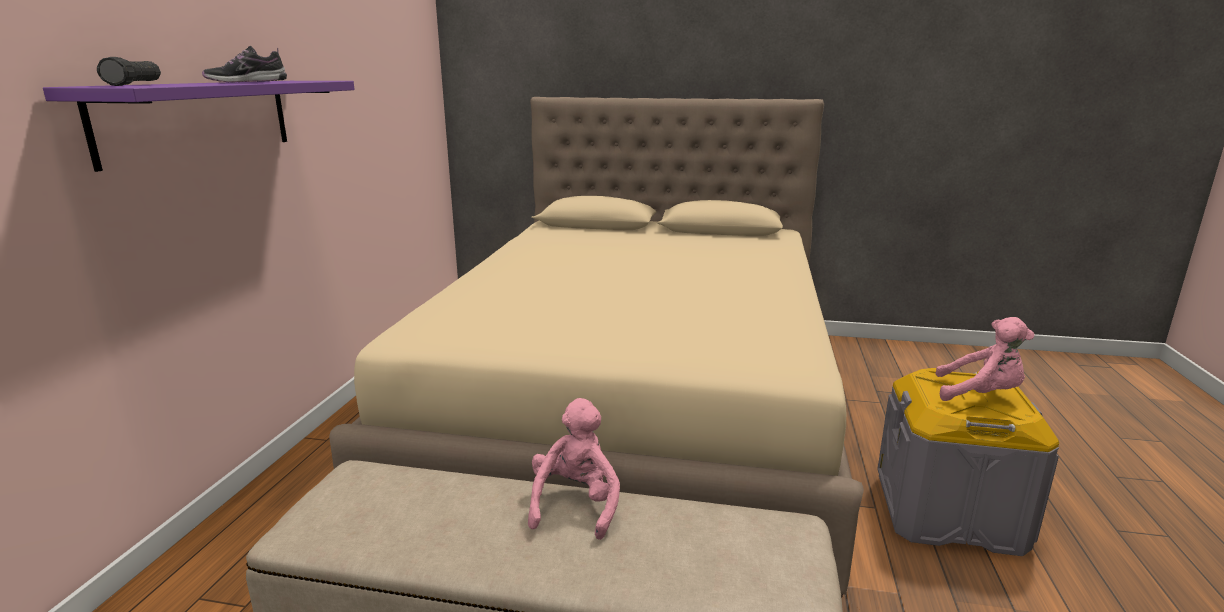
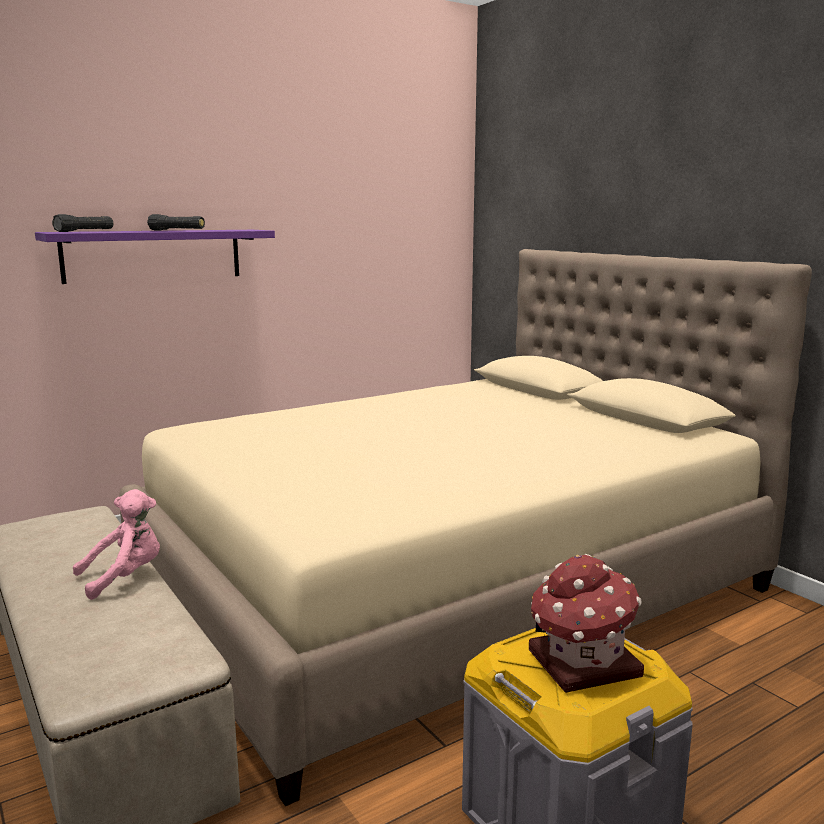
camera: 45 degrees right, 5 degrees down
(246, 82) = (177, 230): shoe -> black flashlight
(980, 394) = (581, 664): pink plush toy -> toy house

